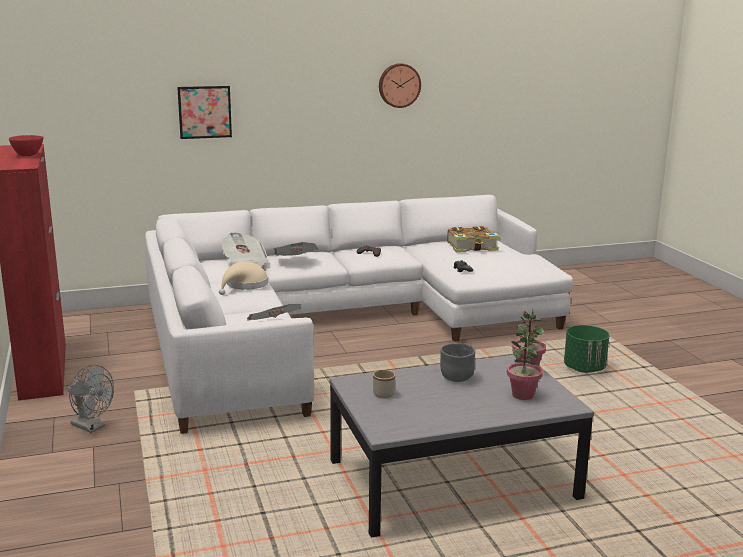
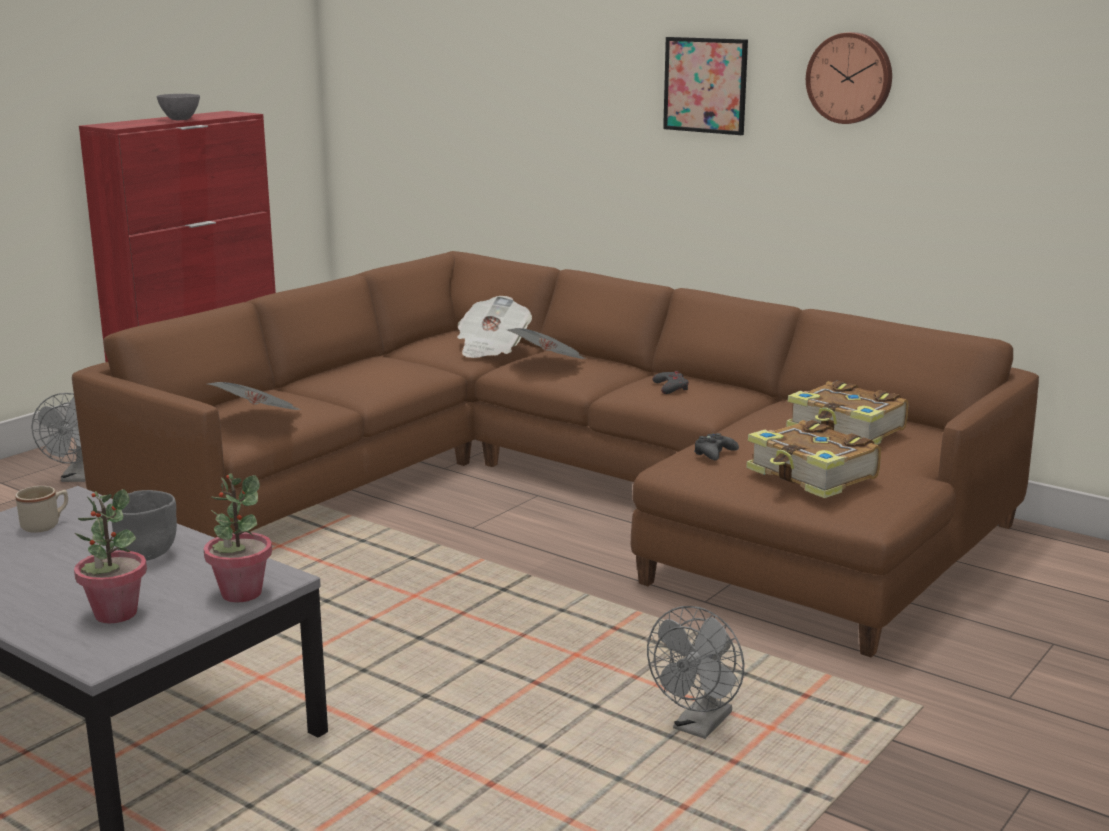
camera: 55 degrees right, 0 degrees up
(28, 155) = (181, 120): red bowl -> grey bowl
(204, 112) = (538, 99): picture -> picture (705, 85)
(245, 285) = (399, 370): beige hat -> none
(337, 325) = (566, 492): white sofa -> brown sofa
(511, 264) = (812, 476): none -> book
(584, 369) = (698, 727): green planter -> grey fan

